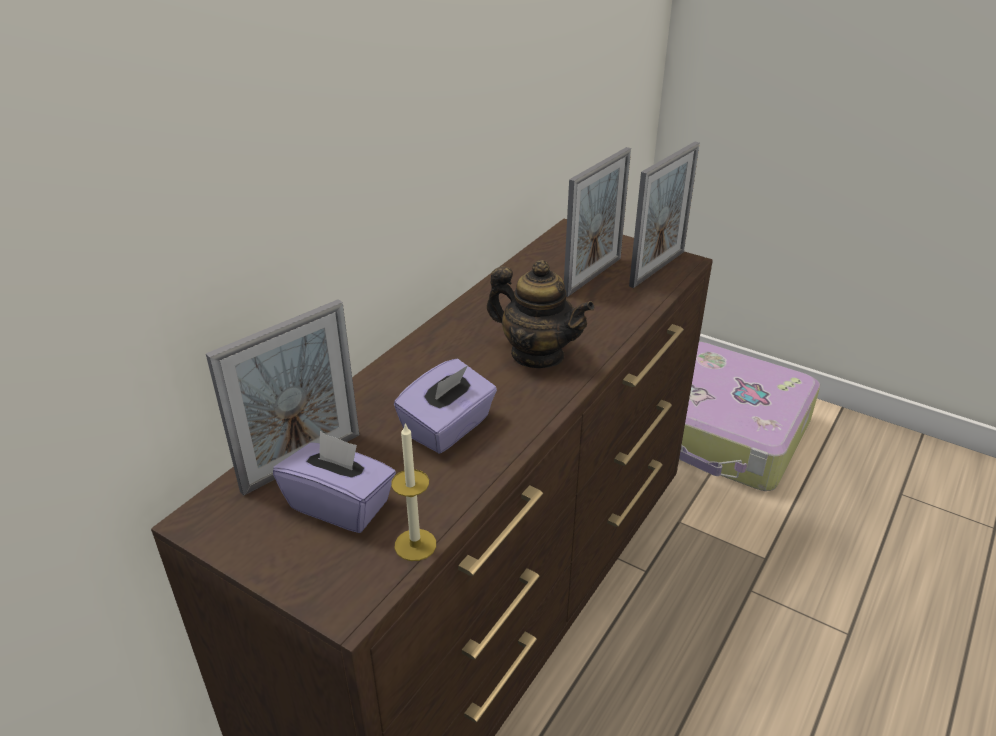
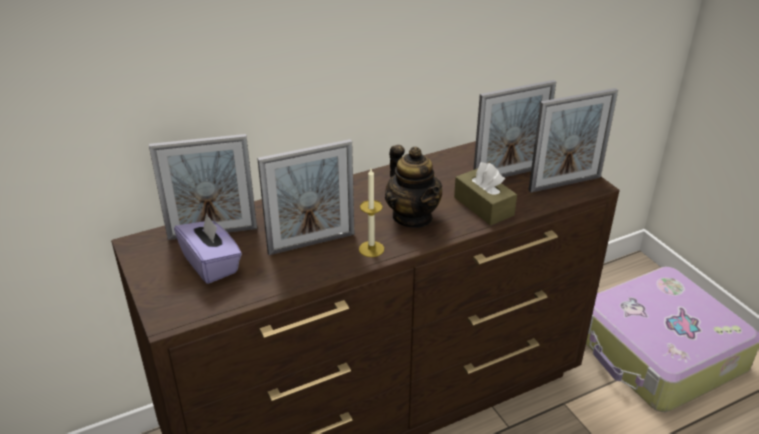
camera: 30 degrees right, 0 degrees up
(415, 545) = (230, 302): candle -> candle (371, 249)
(448, 428) = (311, 243): purple tissue box -> picture frame
(601, 318) = (483, 206): none -> brown tissue box

